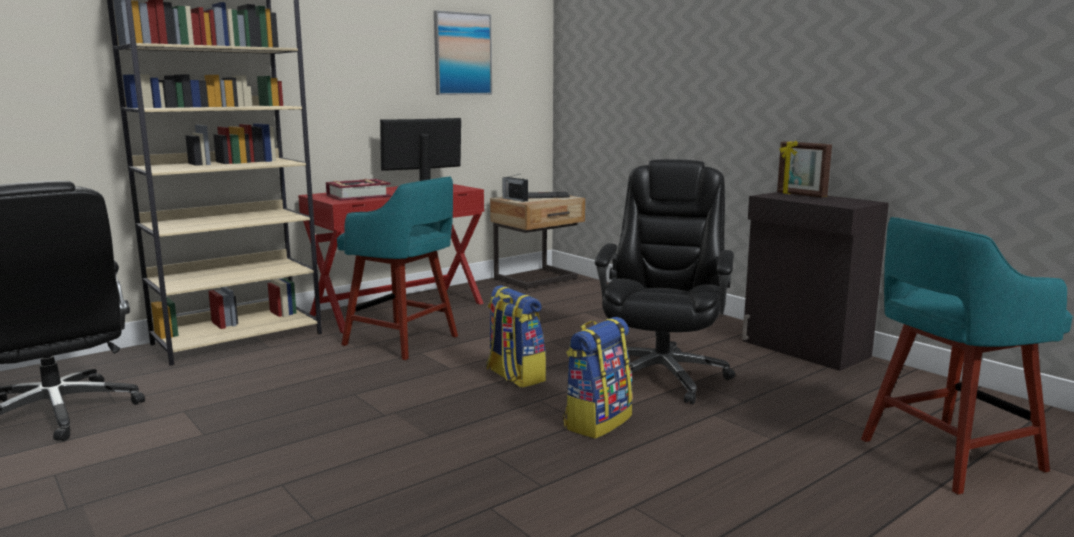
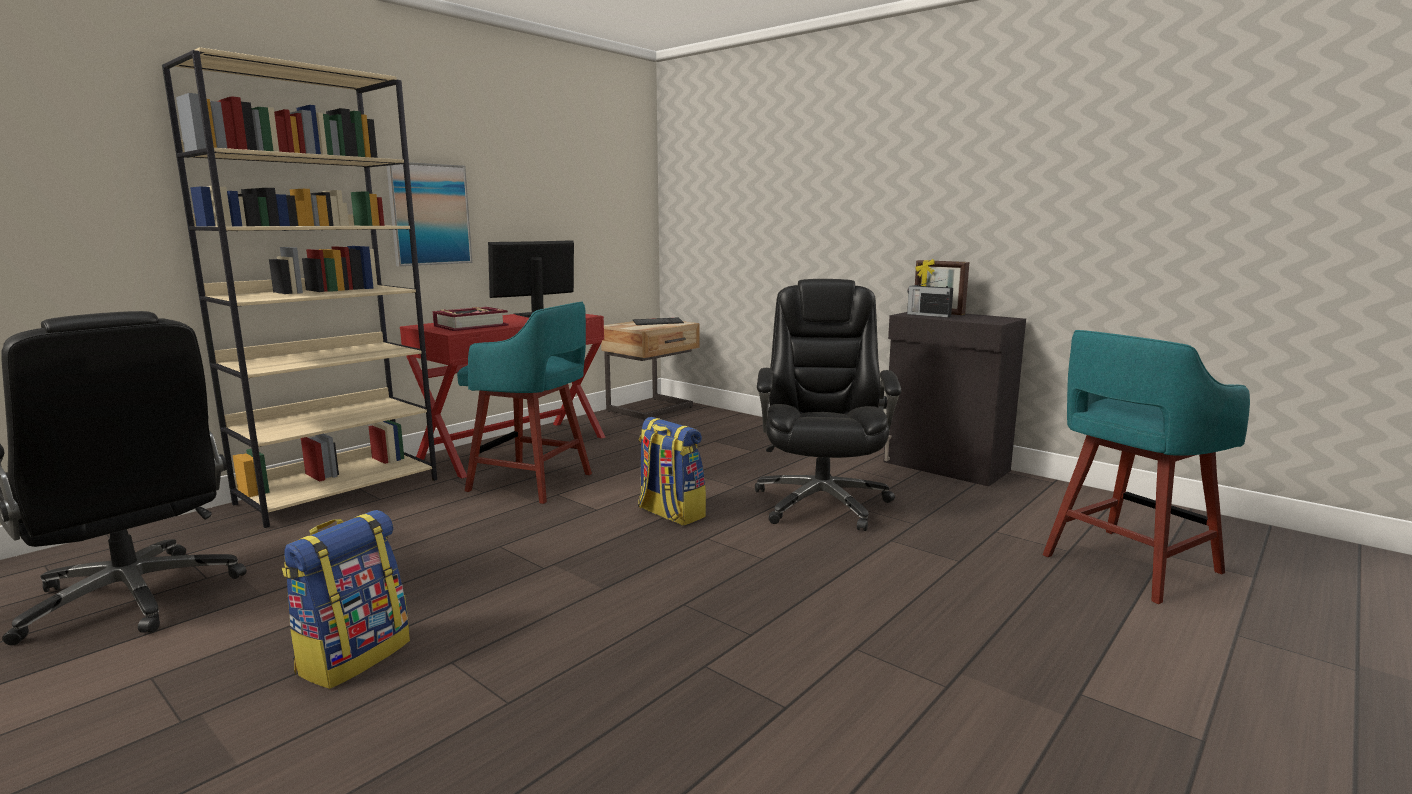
camera: 10 degrees left, 0 degrees up
(462, 54) = (569, 173): picture -> picture (429, 214)
(514, 199) = (628, 326): radio -> radio (928, 315)
(597, 421) = (777, 557): backpack -> backpack (354, 656)

